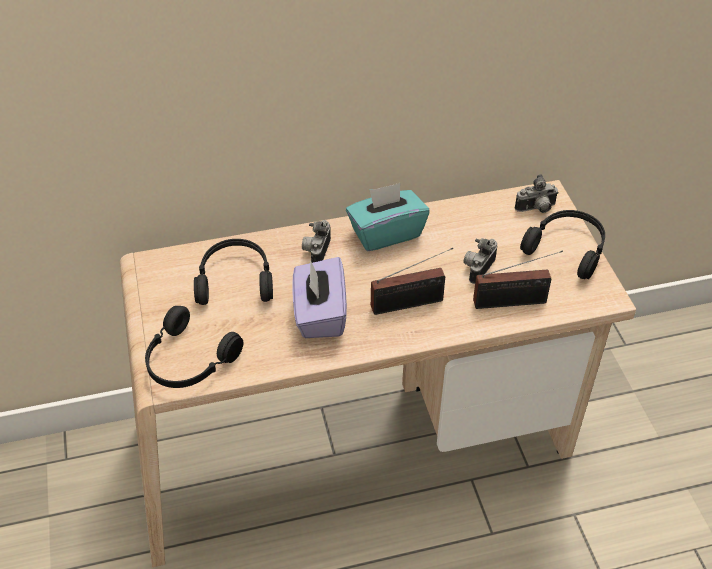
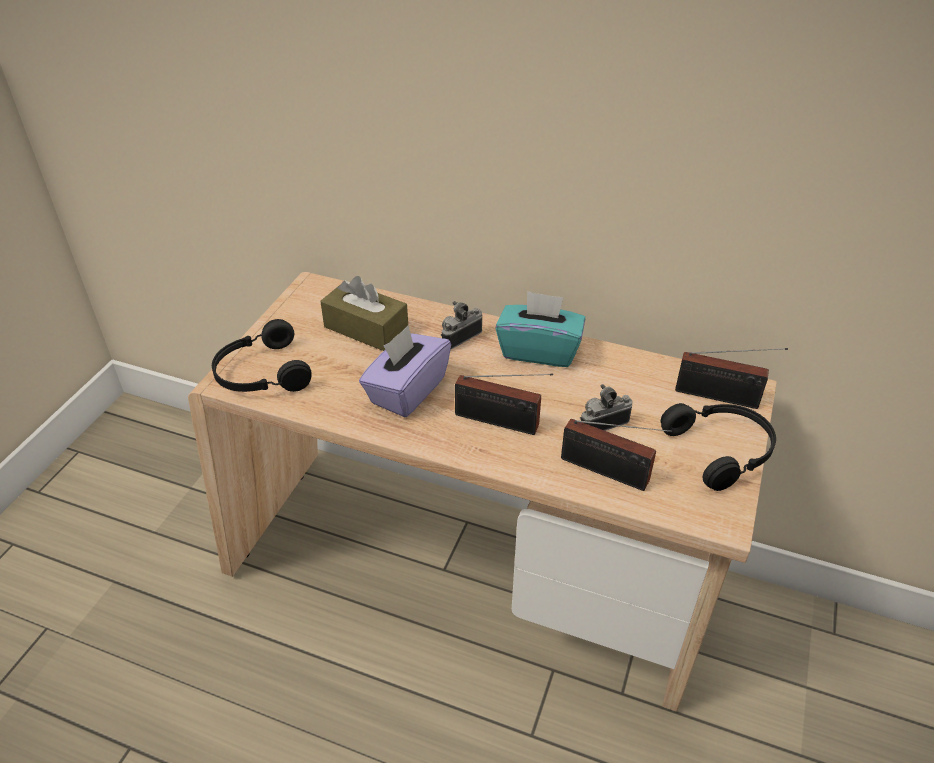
camera: 35 degrees right, 5 degrees down
(235, 279) = (366, 328): black headphones -> brown tissue box
(536, 209) = (721, 397): camera -> radio

